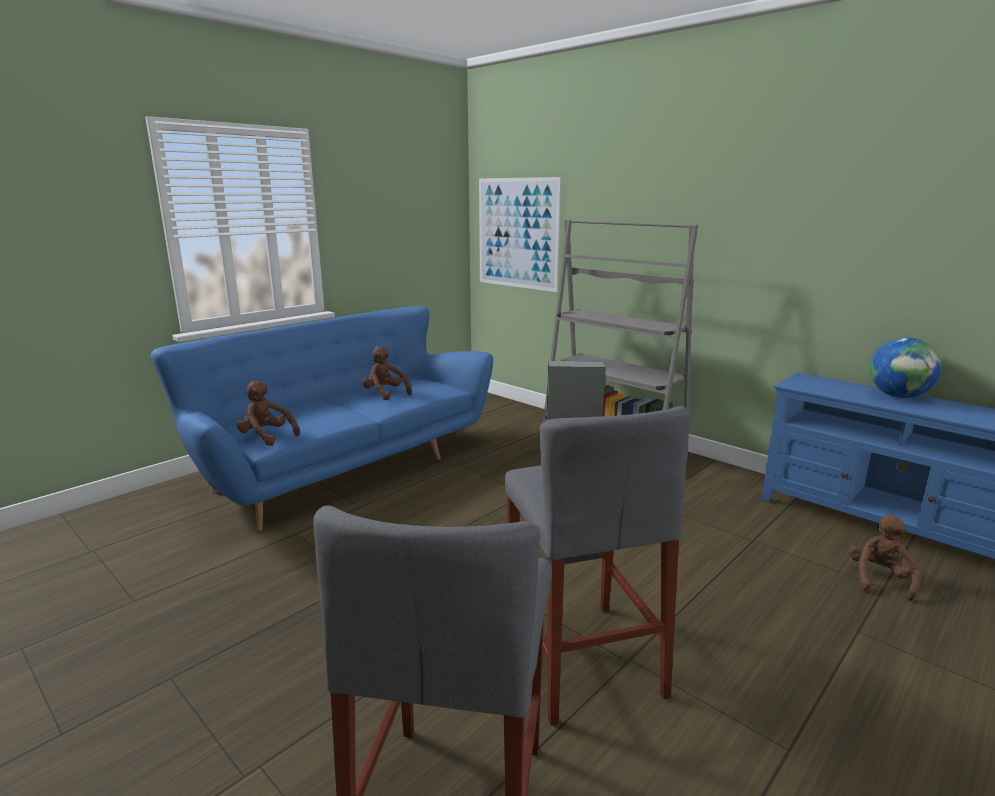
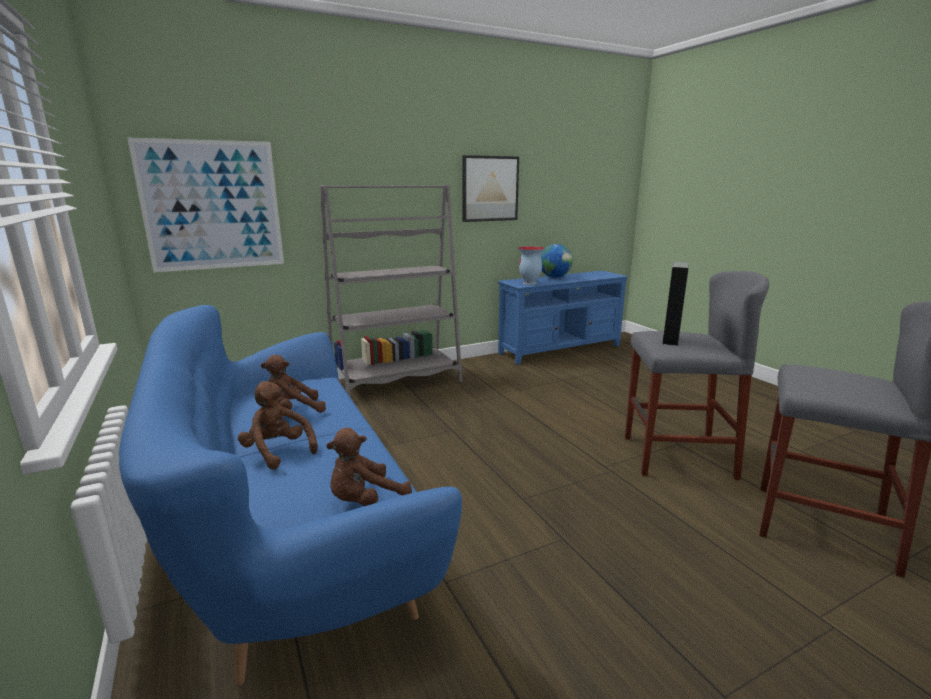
camera: 70 degrees left, 0 degrees up
(805, 233) = (490, 189): none -> picture
(814, 387) = (530, 283): none -> vase
(879, 579) = (609, 366): brown plush toy -> brown plush toy (277, 452)

